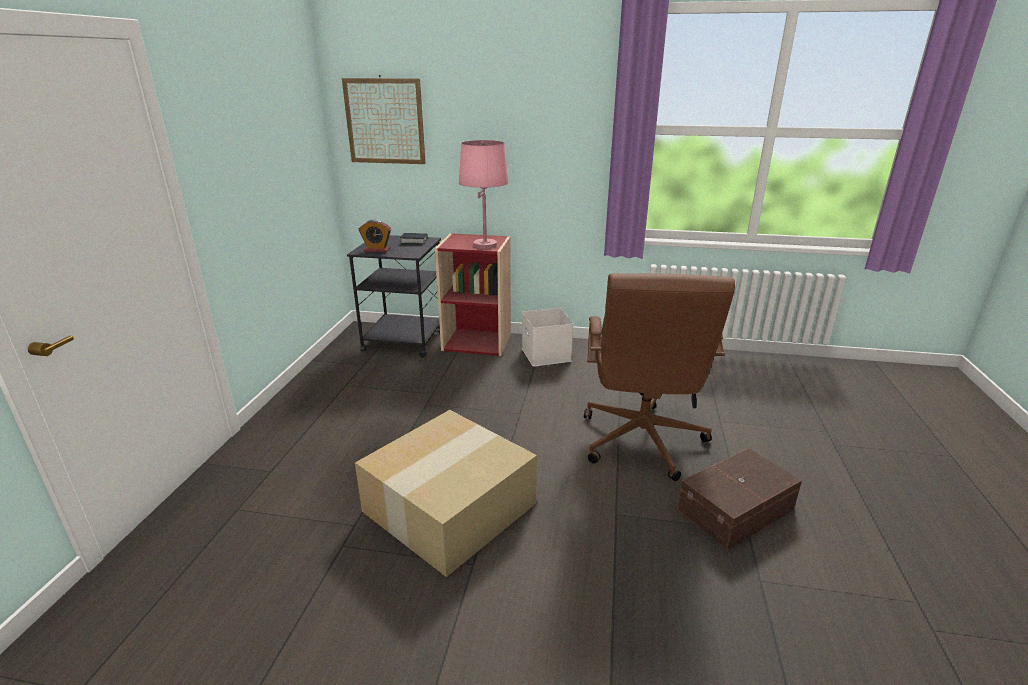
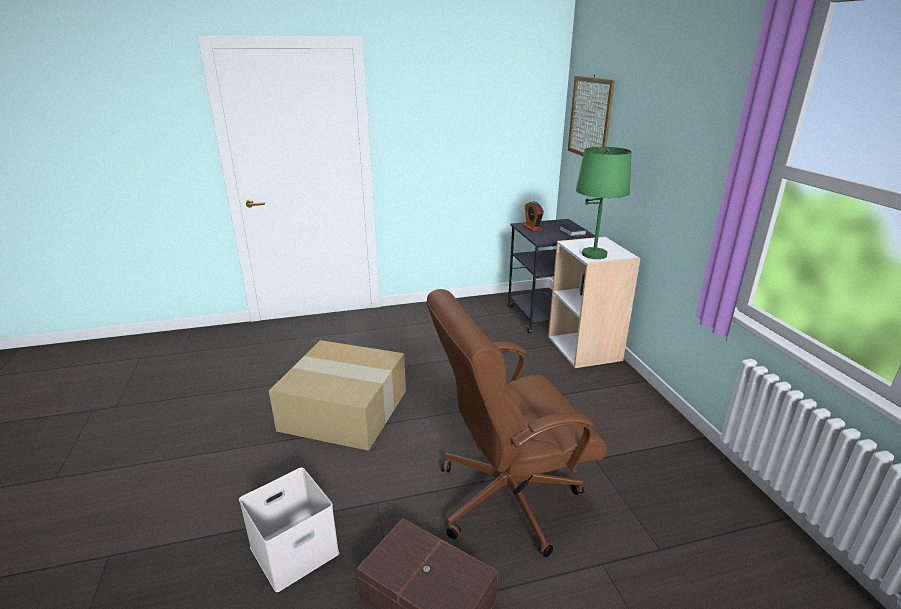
camera: 65 degrees right, 0 degrees up
(478, 342) = (585, 349): red bookcase -> white bookcase
(484, 245) = (594, 254): pink table lamp -> green table lamp
(547, 355) = (608, 393): white storage box -> white storage box (293, 552)

